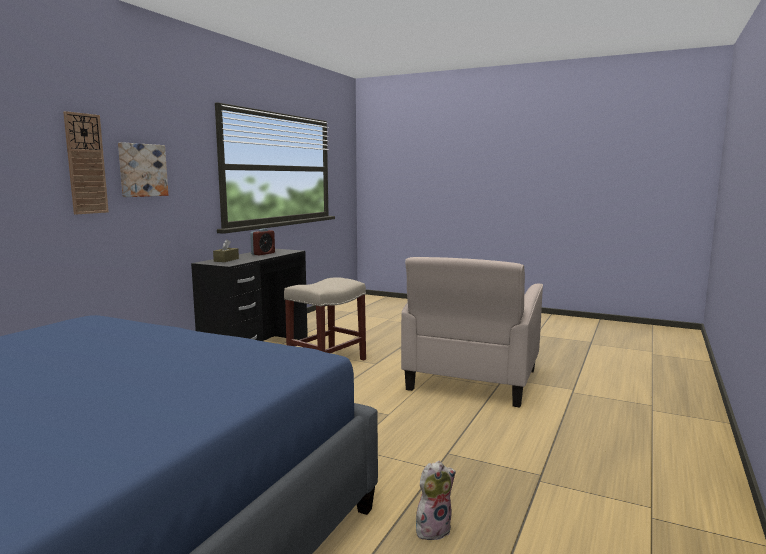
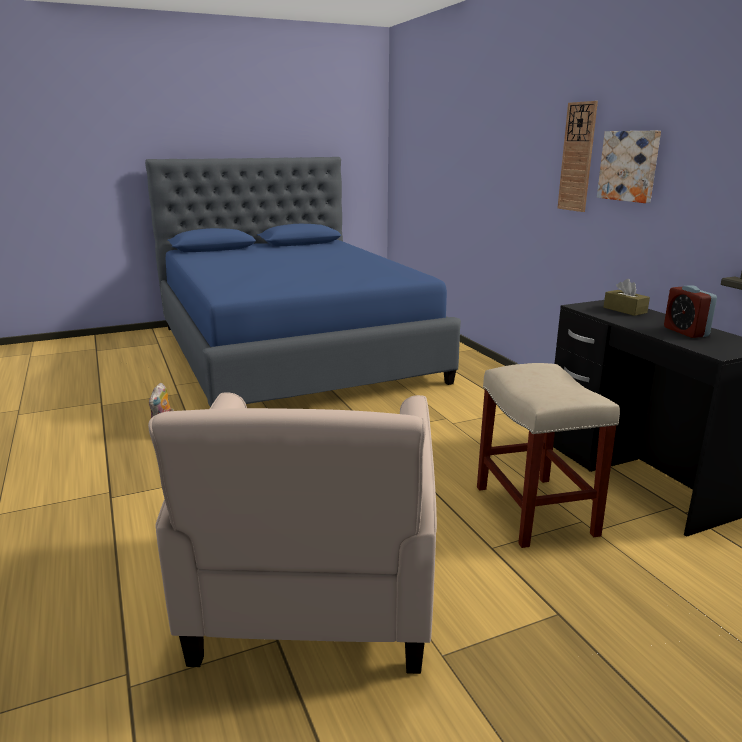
camera: 130 degrees right, 10 degrees up
(472, 380) = (315, 597): beige armchair -> beige armchair turned 150 degrees counterclockwise

